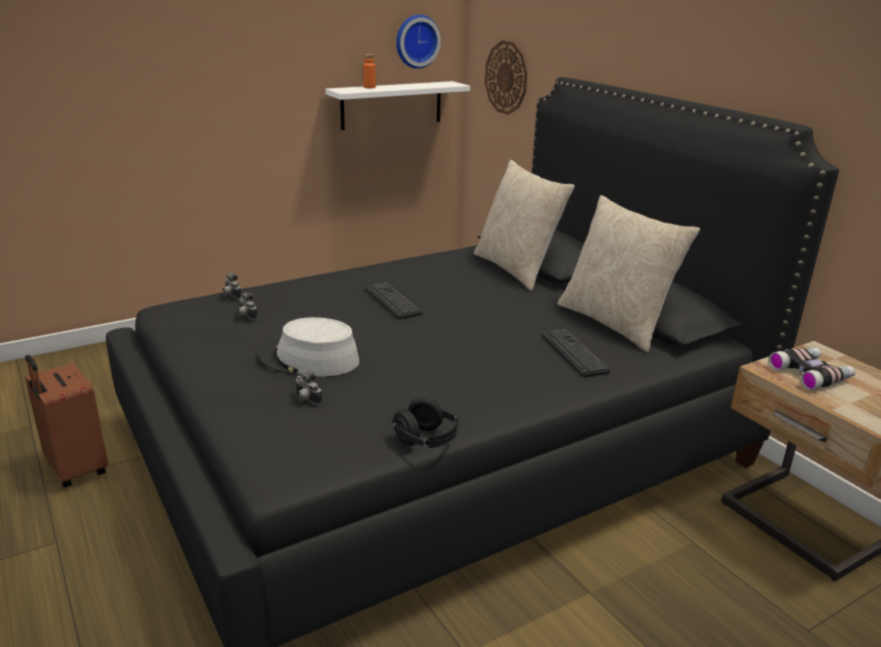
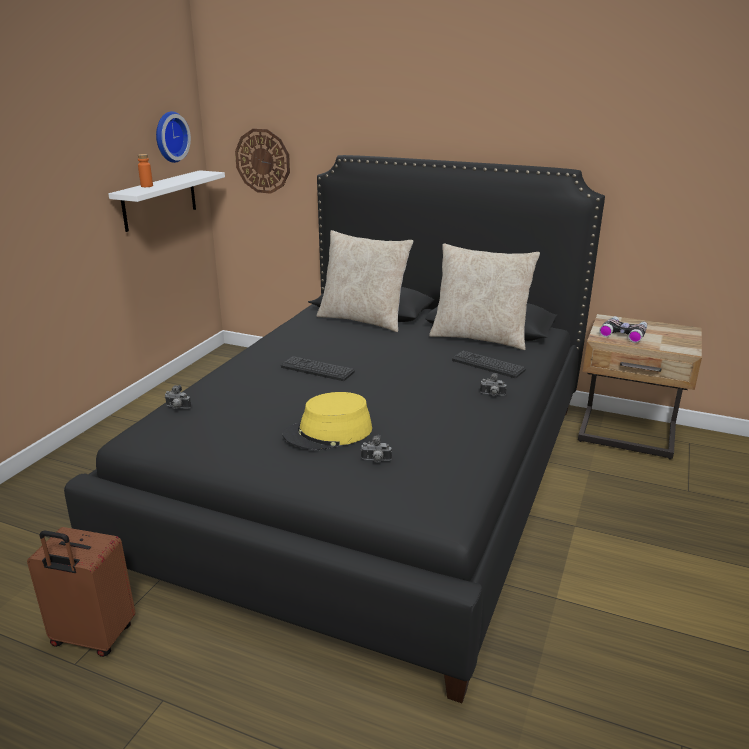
camera: 35 degrees left, 0 degrees up
(246, 316) = (224, 419): camera -> camera (492, 395)
(308, 359) = (328, 433): grey hat -> yellow hat
(426, 441) = (494, 453): black headphones -> none

